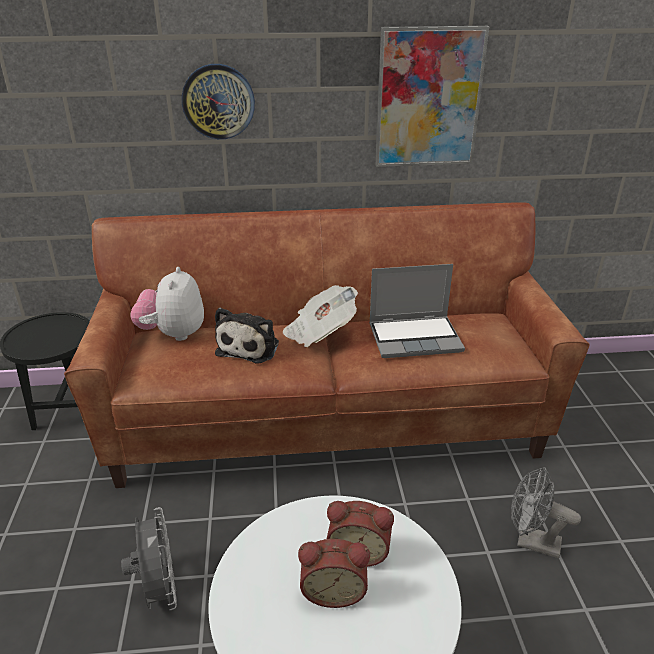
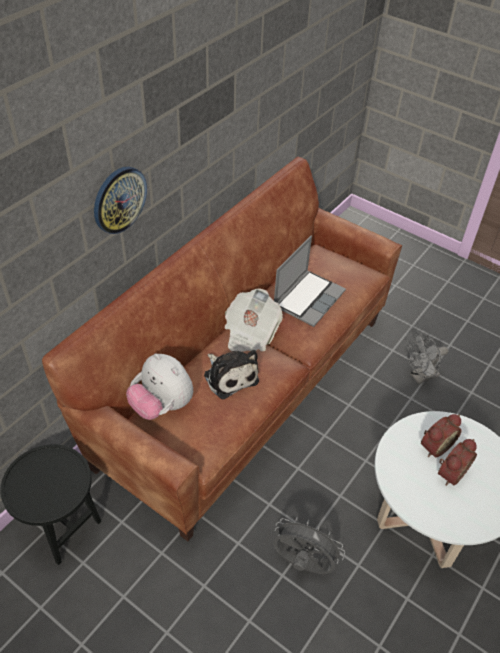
camera: 50 degrees left, 15 degrees up
(428, 98) = (243, 117): picture -> none

